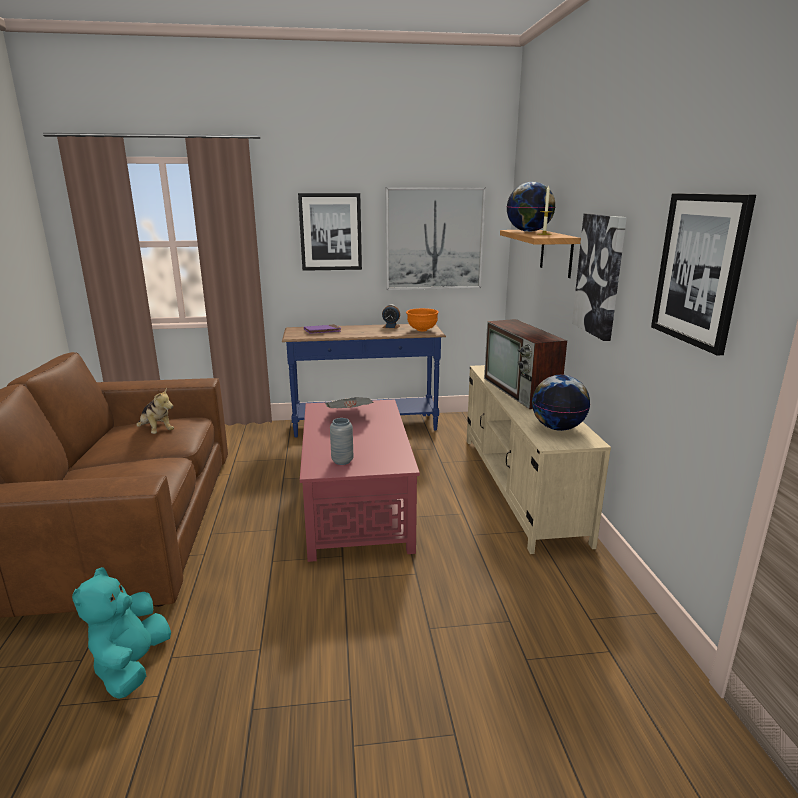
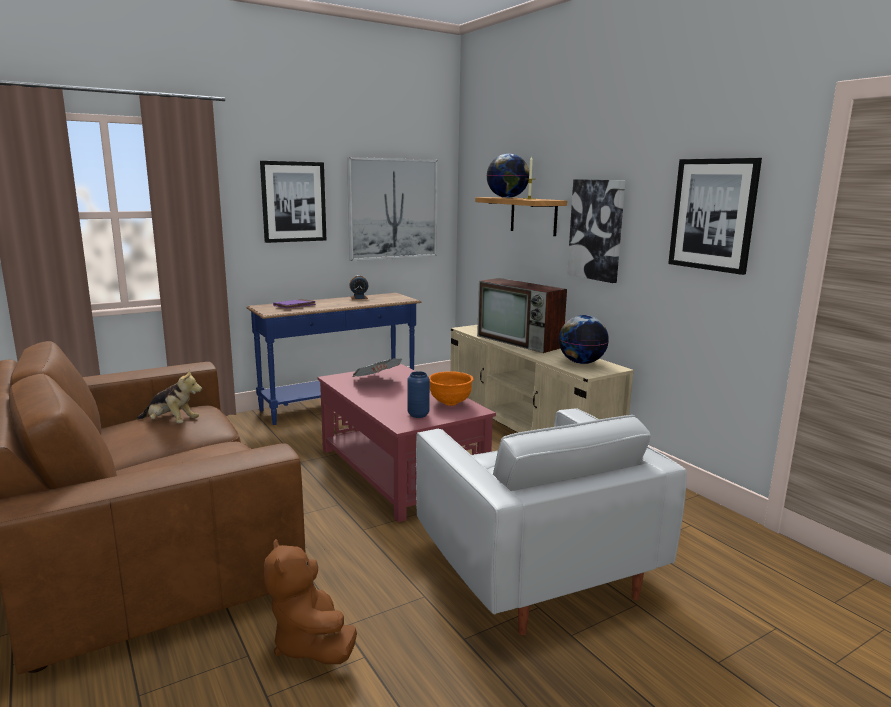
camera: 25 degrees left, 5 degrees down
(131, 666) = (310, 644): turquoise plush toy -> brown plush toy
(342, 461) = (418, 415): grey vase -> blue vase
(387, 649) = (533, 566): none -> white armchair
(421, 330) = (393, 298): orange bowl -> orange bowl (449, 403)

